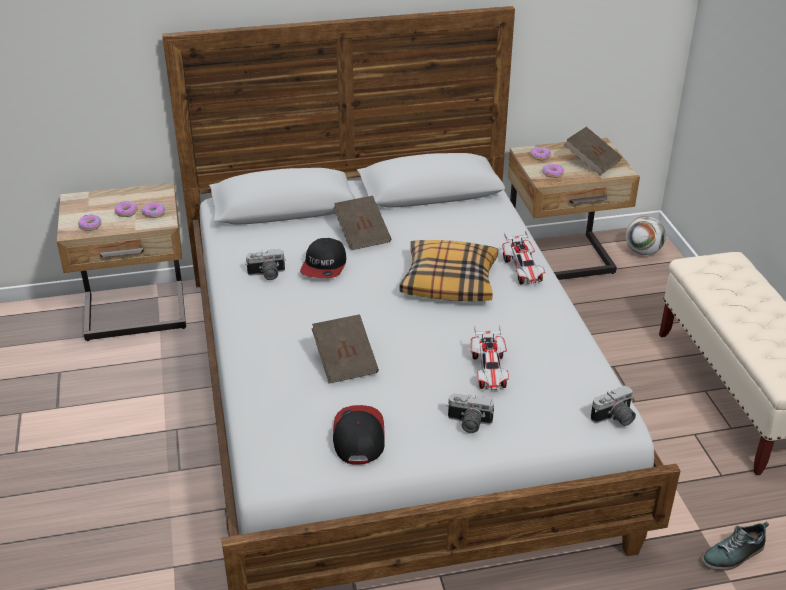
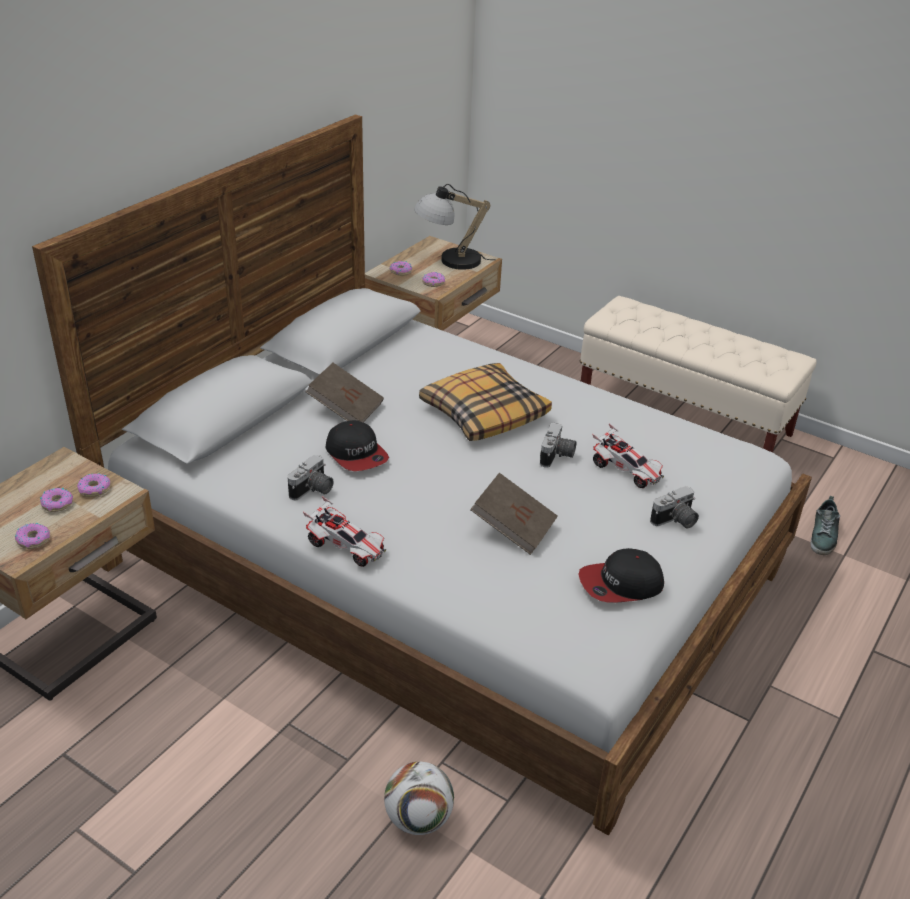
camera: 45 degrees left, 0 degrees up
(358, 436) = (620, 584): cap -> cap turned 60 degrees counterclockwise
(523, 270) = (525, 375): toy car -> toy car (346, 547)
(591, 162) = (449, 261): brown book -> table lamp
(614, 419) = (756, 457): camera -> camera (557, 456)
(642, 251) = (481, 338): football -> football (418, 818)

